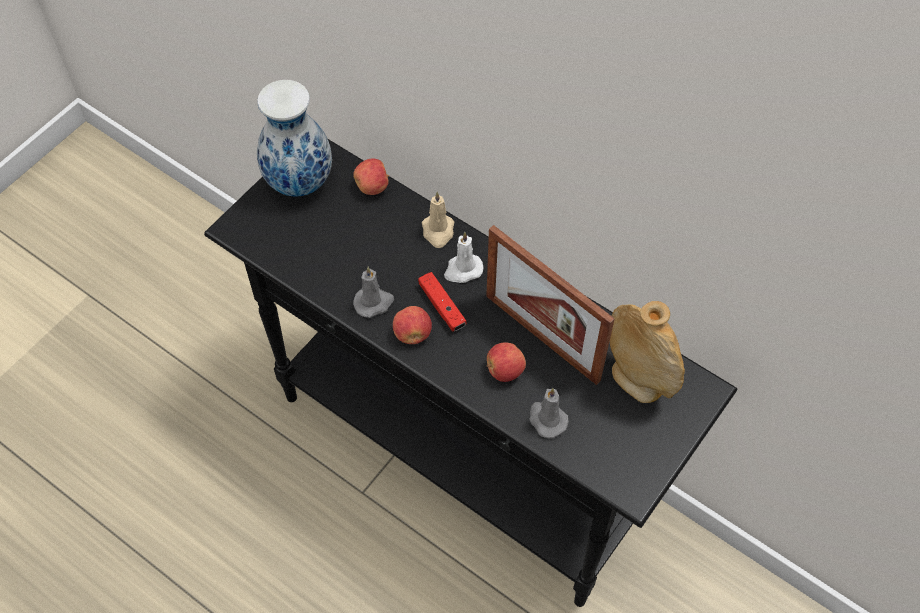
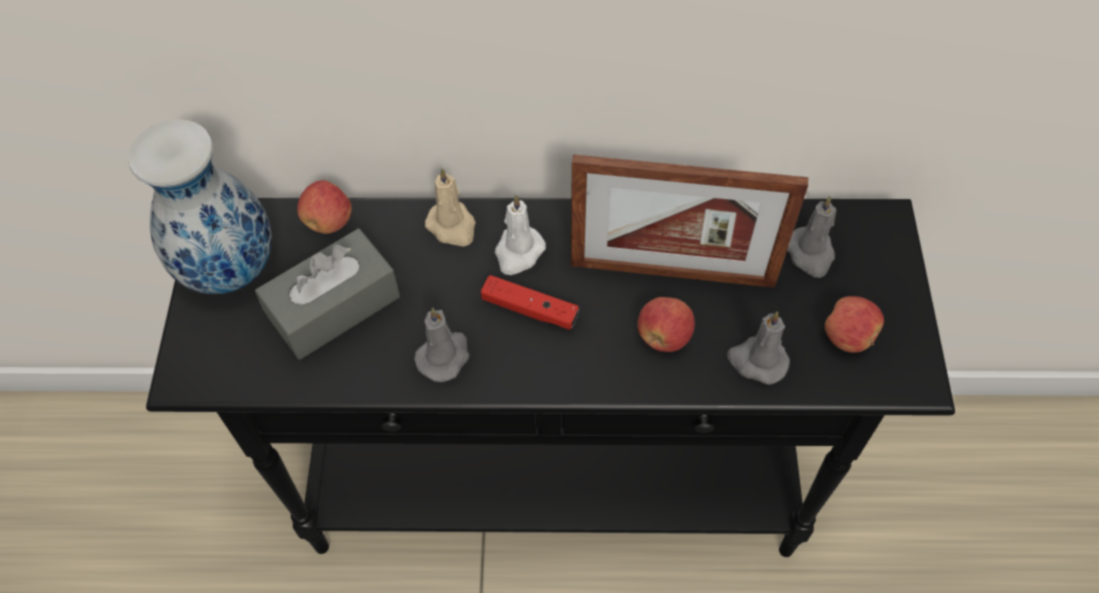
camera: 35 degrees left, 0 degrees up
(337, 238) = (334, 307): none -> grey tissue box
(412, 334) = (522, 363): apple -> apple (848, 336)
(637, 380) = (810, 254): beige vase -> grey candle

